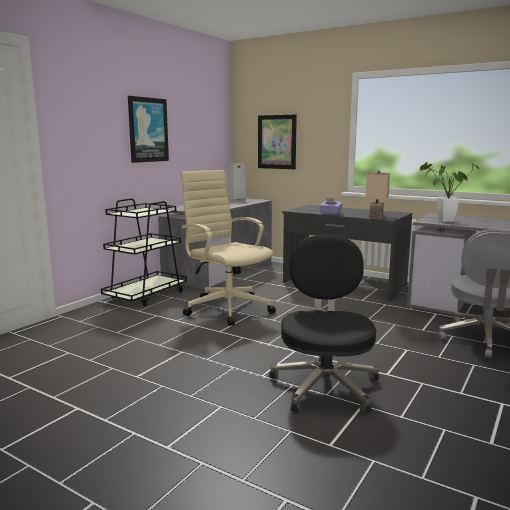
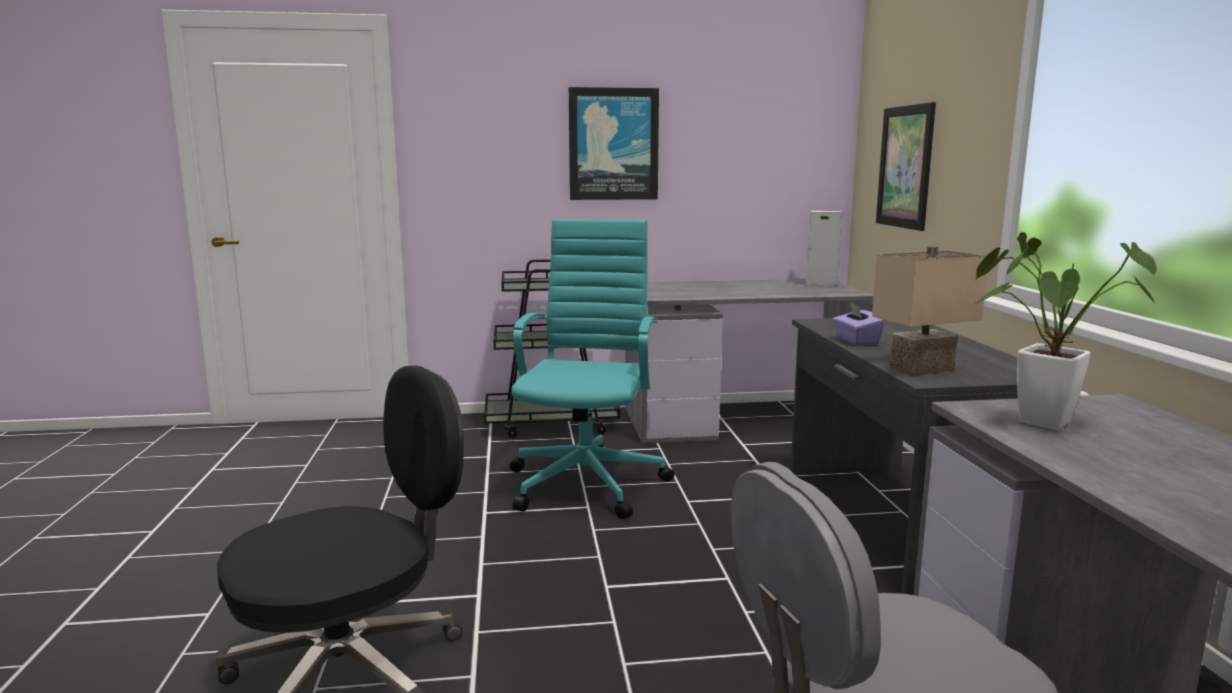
camera: 50 degrees right, 0 degrees up
(227, 308) = (588, 482): beige office chair -> turquoise office chair

